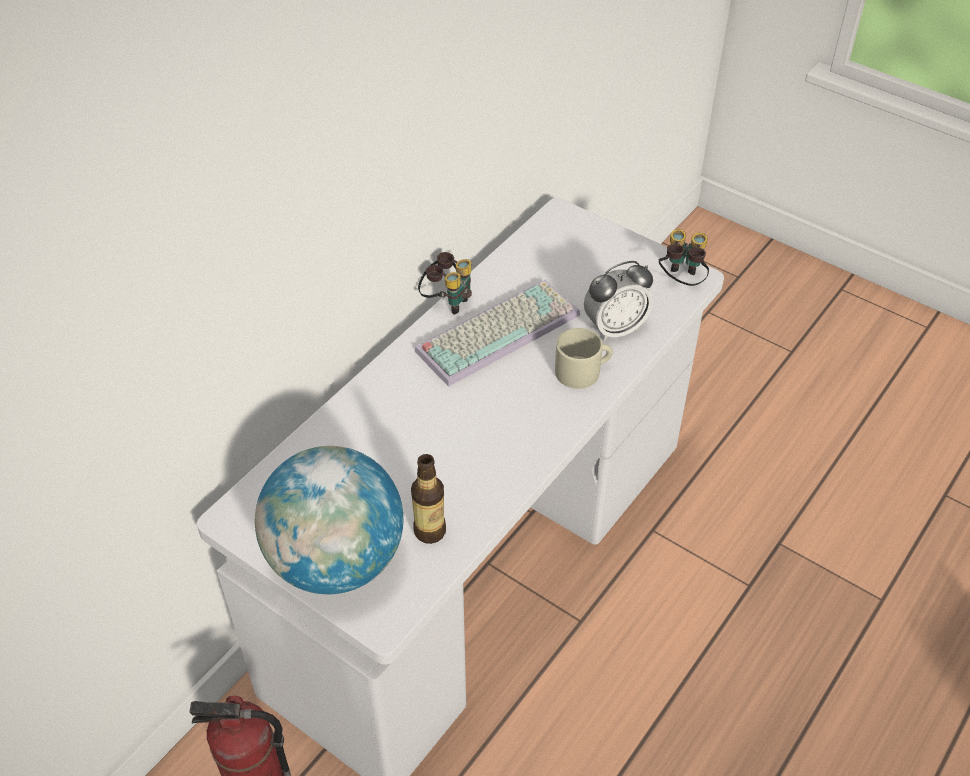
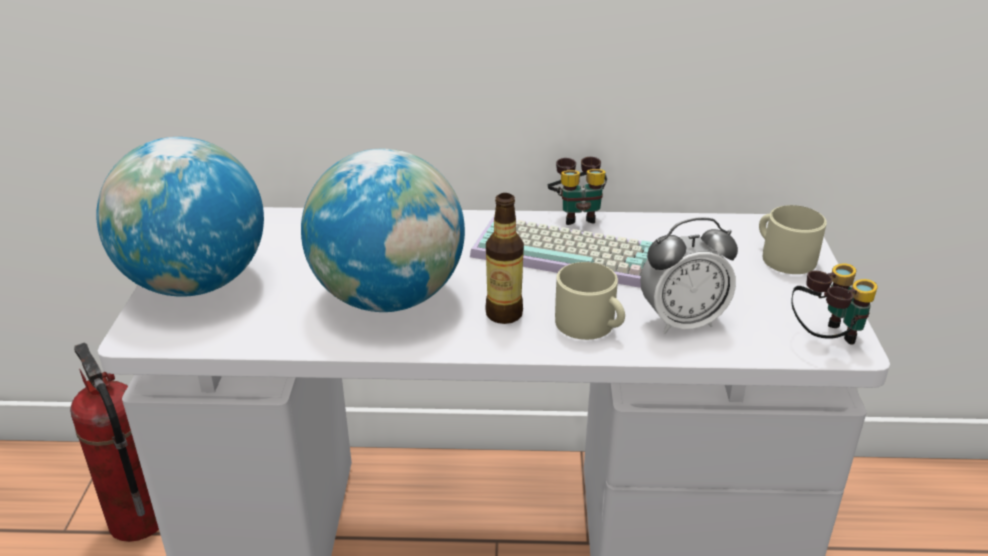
camera: 55 degrees right, 15 degrees down
(430, 531) = (273, 318): bottle -> bottle (504, 314)
(462, 455) = (389, 298): none -> globe
(589, 241) = (783, 256): none -> beige mug
(615, 328) = (682, 322): alarm clock -> alarm clock turned 45 degrees counterclockwise

